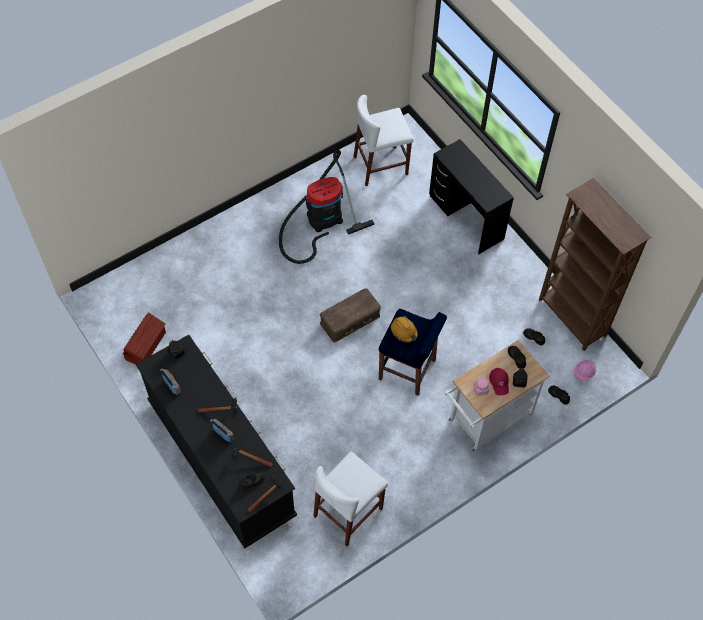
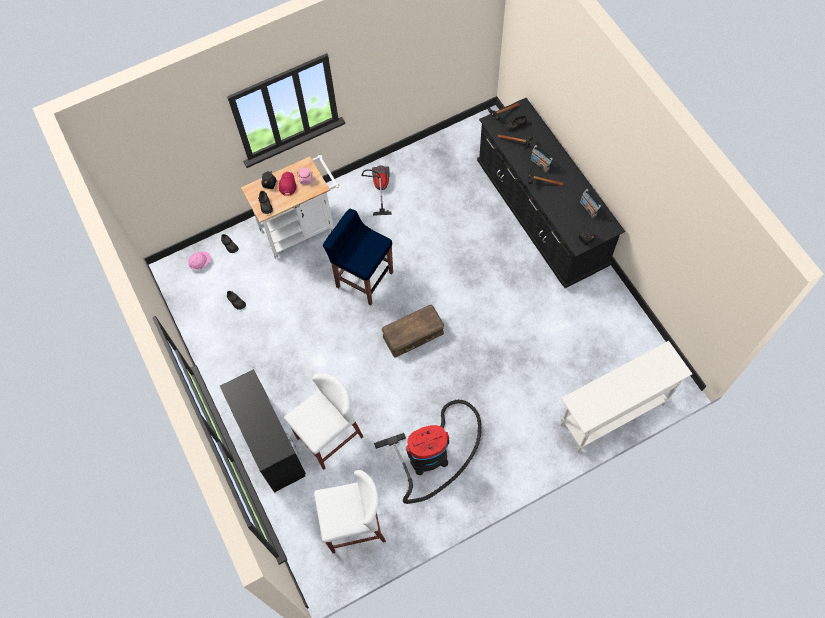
camera: 170 degrees left, 5 degrees up
(146, 346) = (617, 323): brown storage box -> none
(158, 264) = (612, 414): none -> white console table
(348, 512) = (433, 164): white stool -> white stool (329, 437)
(404, 331) = (365, 251): orange hard hat -> none
(408, 476) = (379, 188): none -> vacuum cleaner
(572, 319) = (193, 317): brown bookcase -> none

